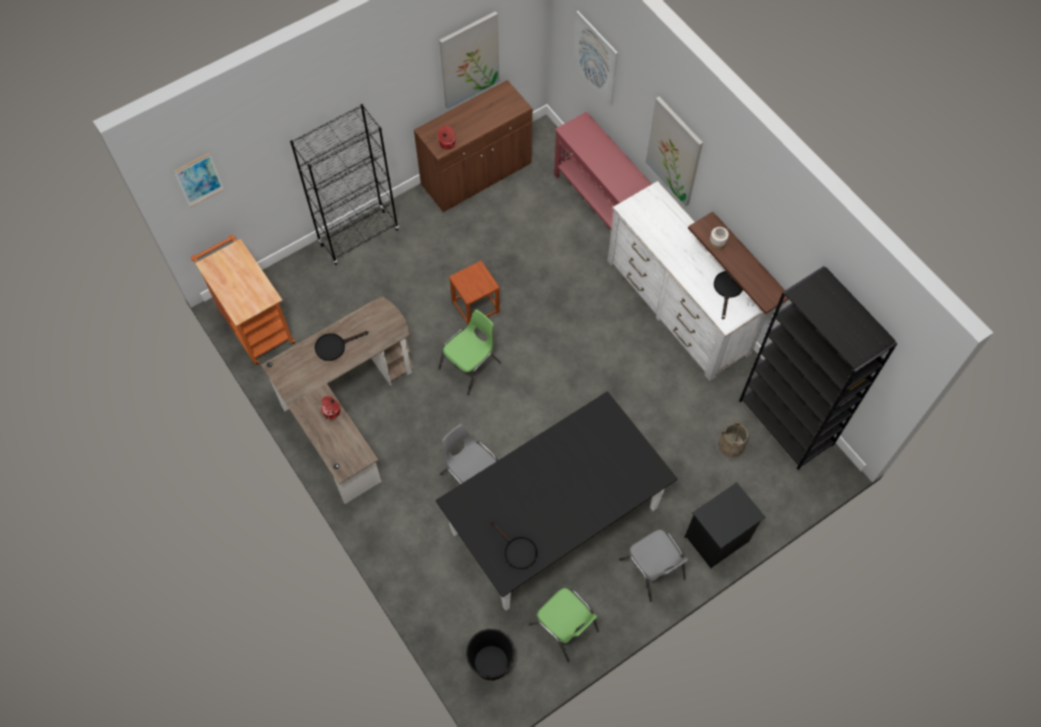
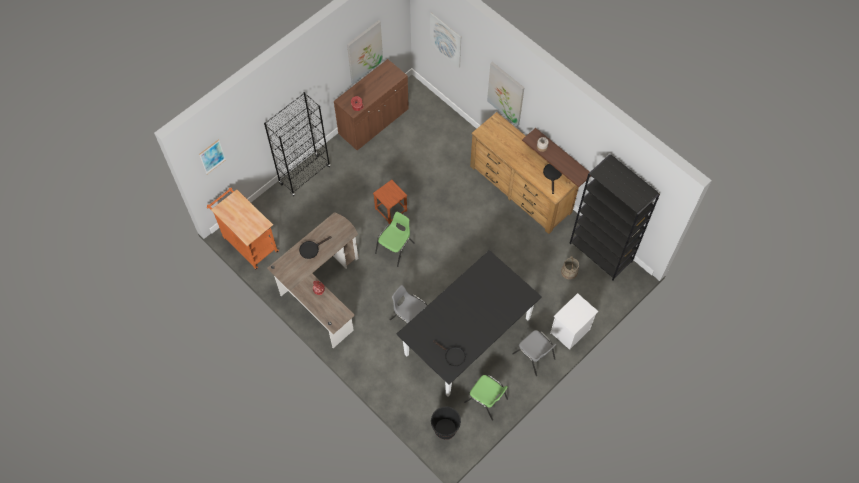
camera: 10 degrees left, 0 degrees up
(598, 201) = (456, 128): red console table -> none
(677, 306) = (520, 189): white dresser -> brown dresser
(717, 540) = (570, 332): black nightstand -> white nightstand

